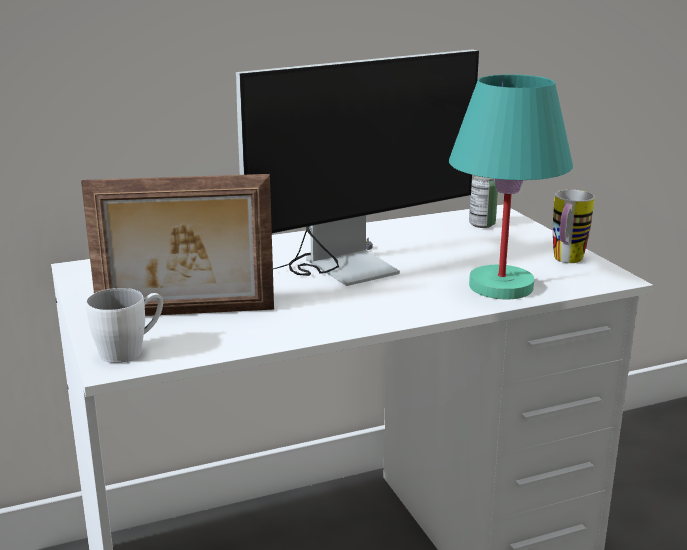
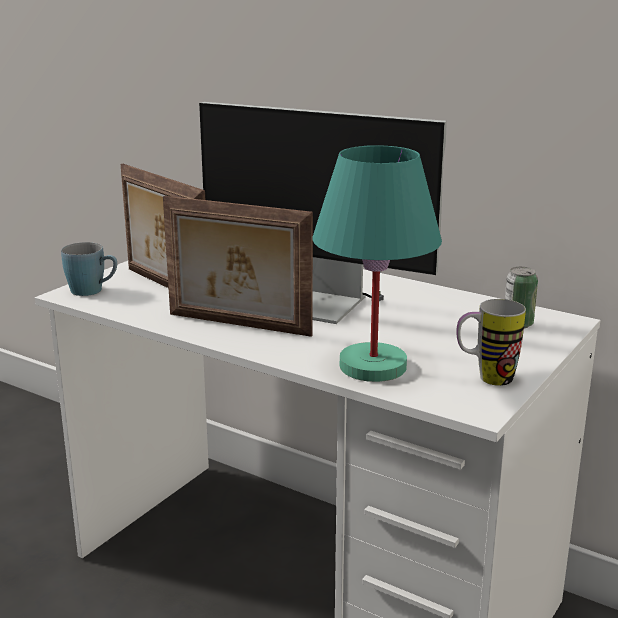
camera: 55 degrees right, 0 degrees up
(130, 350) = (93, 291): white mug -> blue mug
(342, 309) = (238, 325): none -> picture frame

